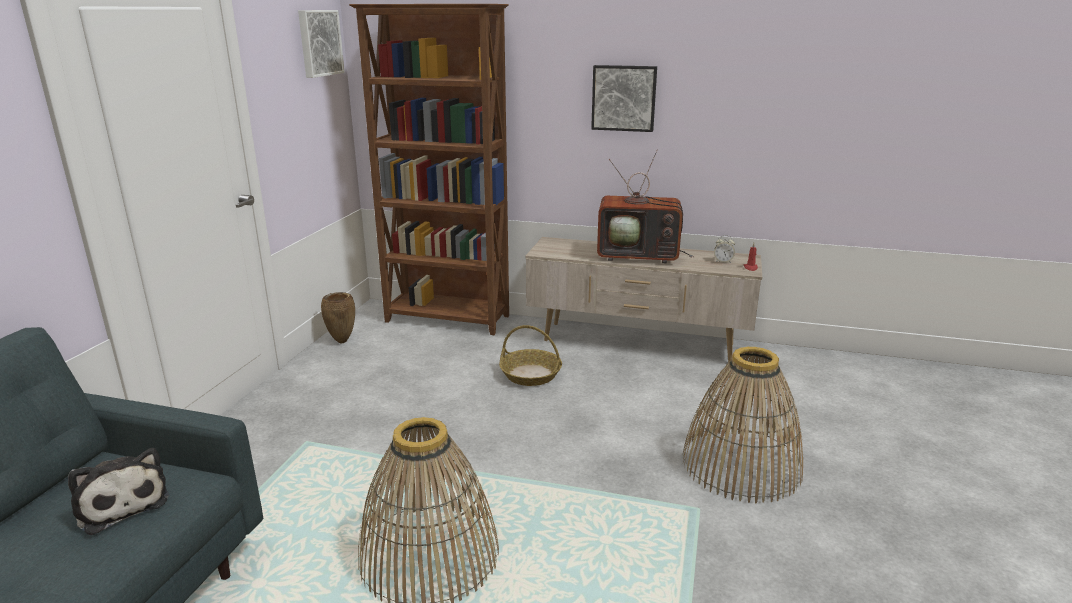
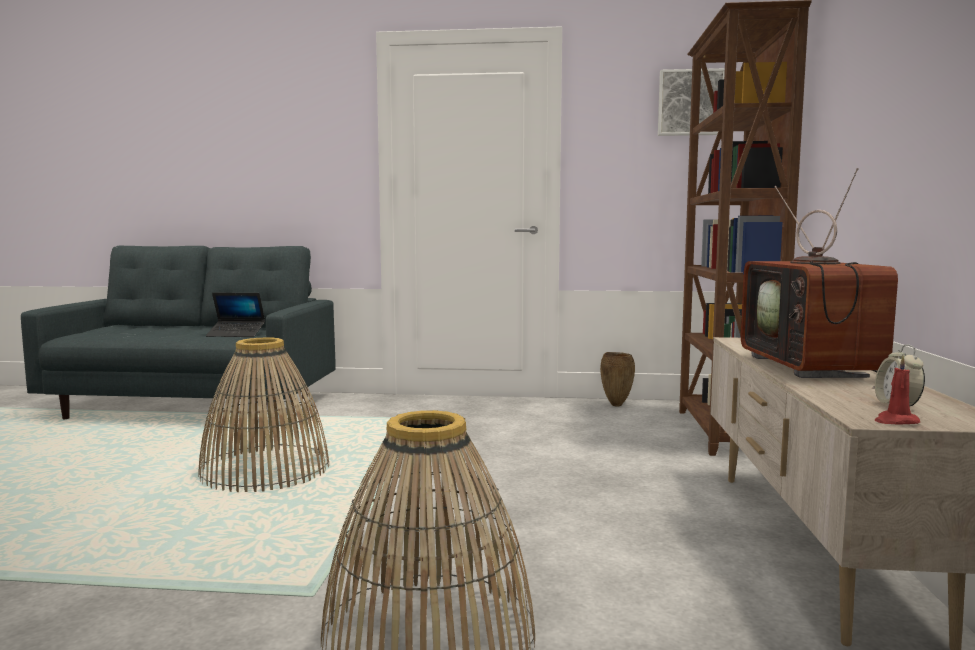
camera: 80 degrees right, 15 degrees down
(121, 503) = (236, 334): plush toy -> laptop
(531, 374) = (619, 481): basket -> none
(624, 98) = (890, 93): picture -> none

